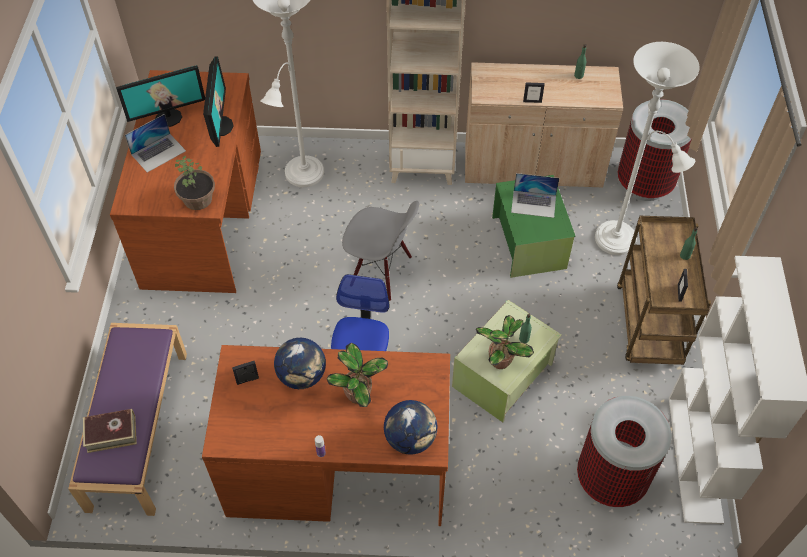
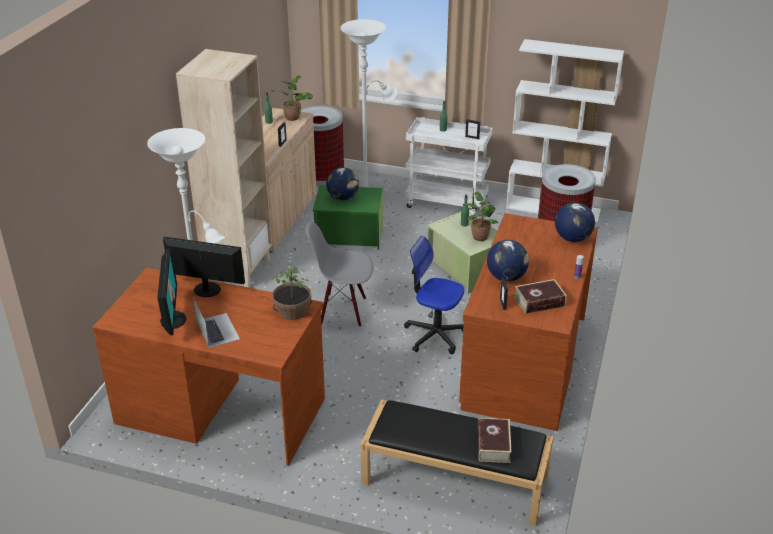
camera: 75 degrees left, 20 degrees down
(138, 428) = (453, 480): purple bench -> black bench
(259, 417) = (539, 301): none -> book
(359, 394) = (530, 254): potted plant -> potted plant (293, 117)
(380, 272) = (343, 310): grey chair -> grey chair turned 120 degrees counterclockwise
(533, 204) = (343, 198): laptop -> globe
(649, 326) = (447, 203): brown cart -> white cart

